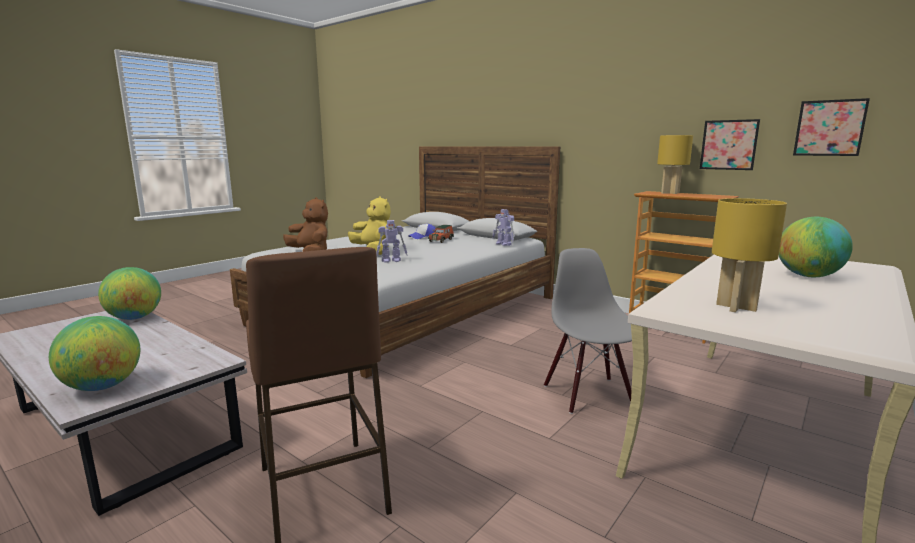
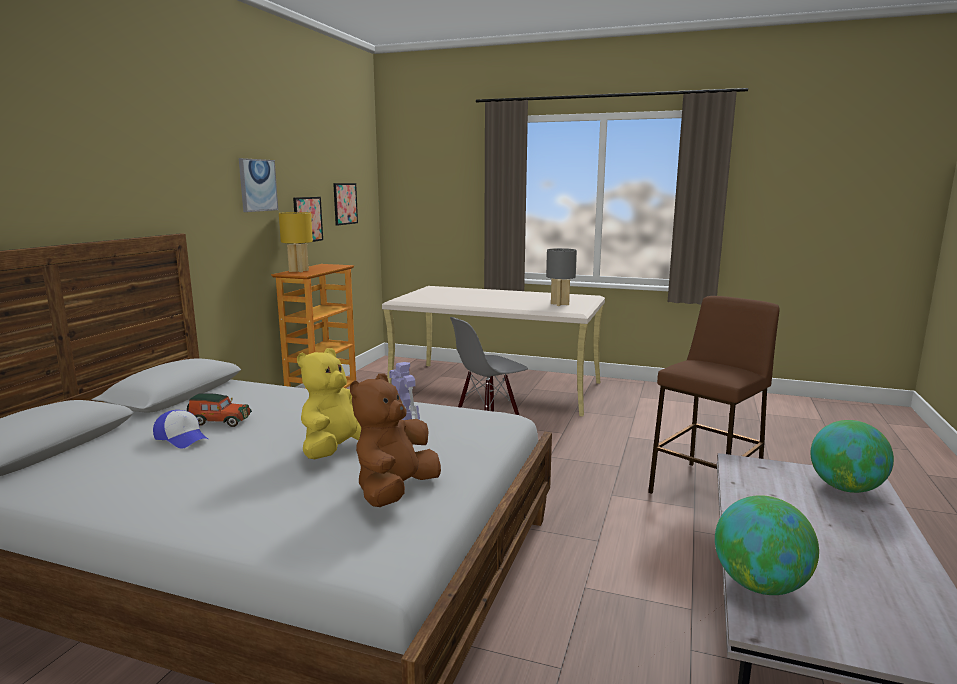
camera: 110 degrees left, 0 degrees up
(504, 244) = (259, 384): toy robot -> none
(651, 110) = (257, 185): none -> picture
(737, 307) = (559, 304): yellow table lamp -> grey table lamp
(808, 276) = (474, 295): globe -> none

